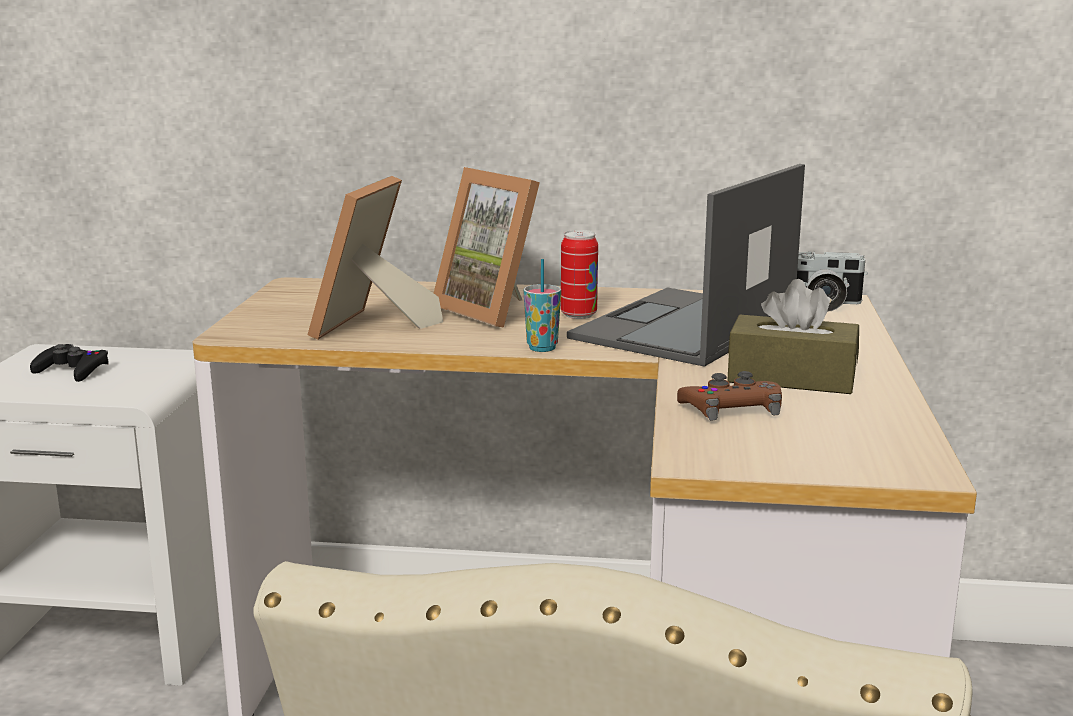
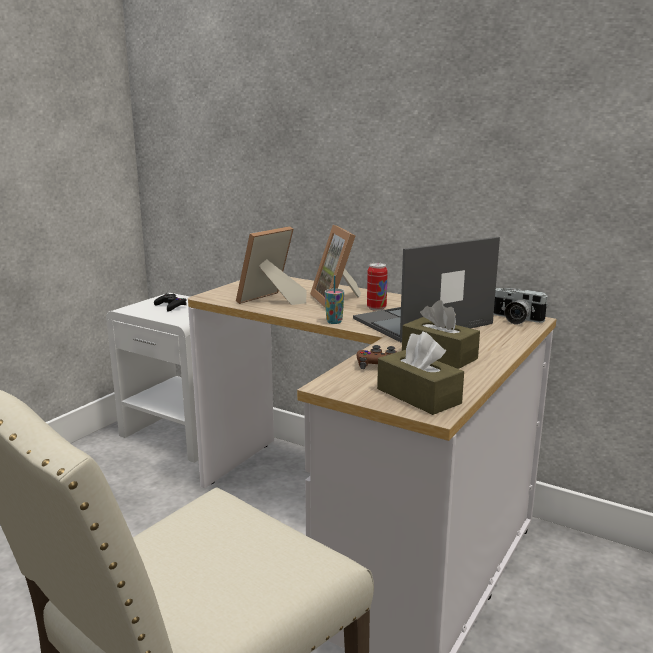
camera: 25 degrees right, 0 degrees up
(858, 449) = (418, 396): none -> brown tissue box

